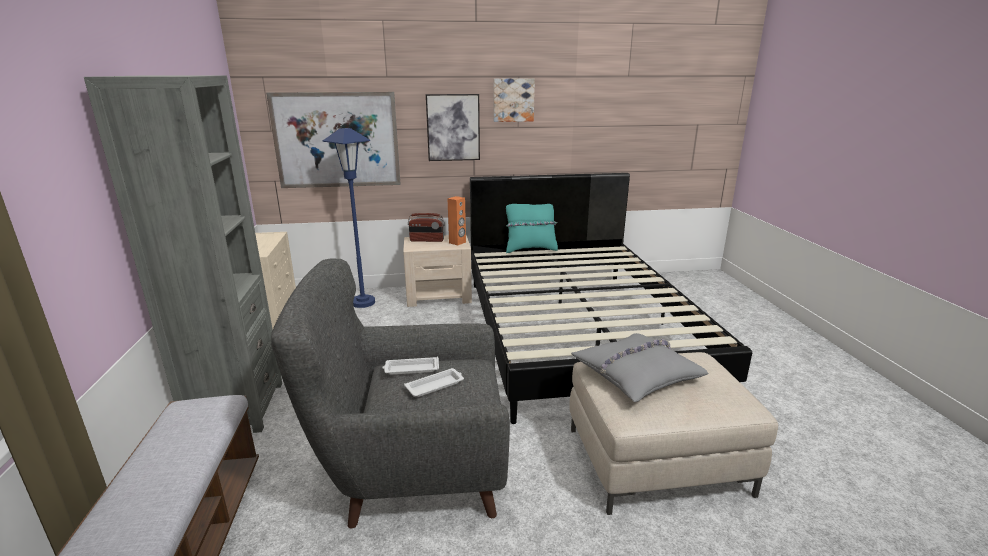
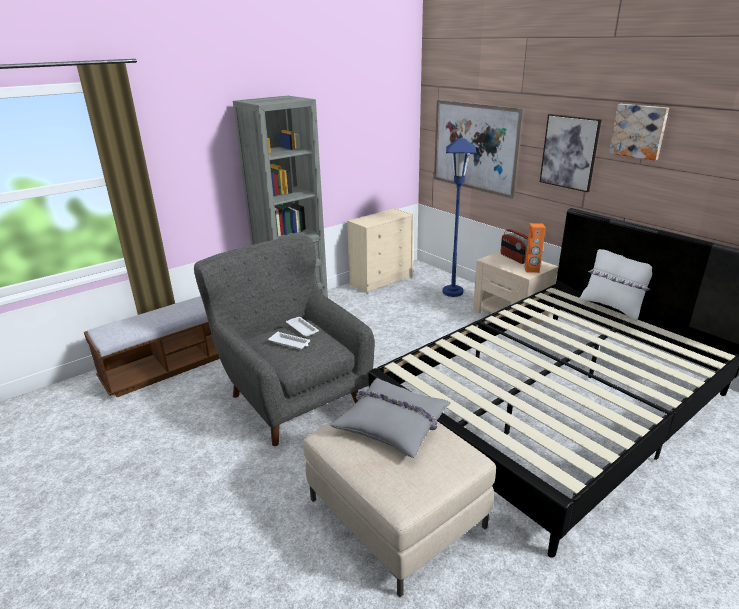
camera: 60 degrees right, 5 degrees up
(530, 249) = (612, 307): turquoise pillow -> white pillow

